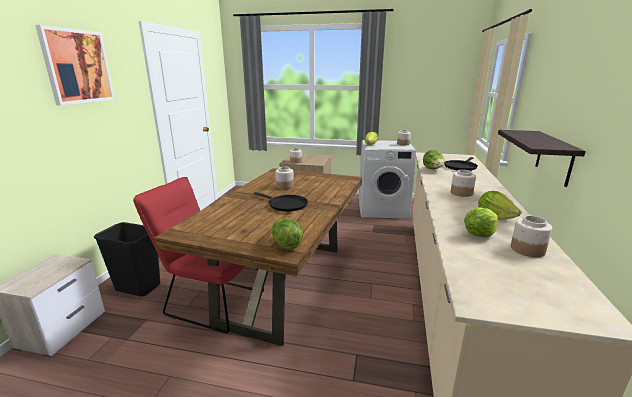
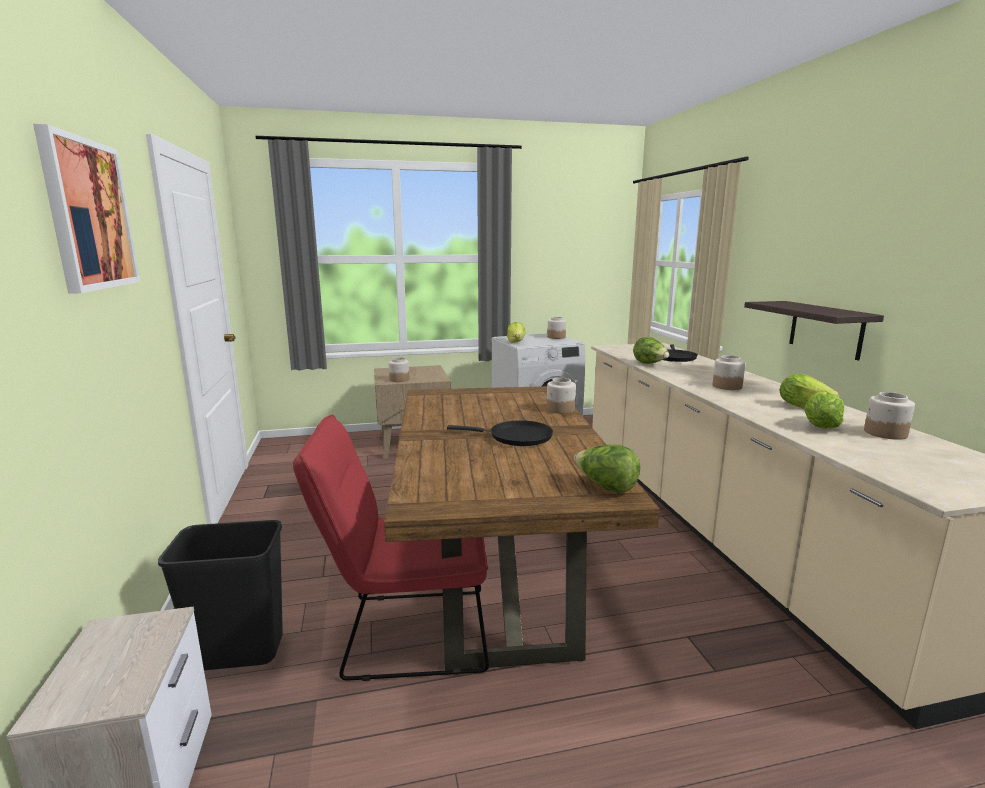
camera: 25 degrees left, 5 degrees down
(284, 186) = (471, 413): jar -> jar (560, 409)

